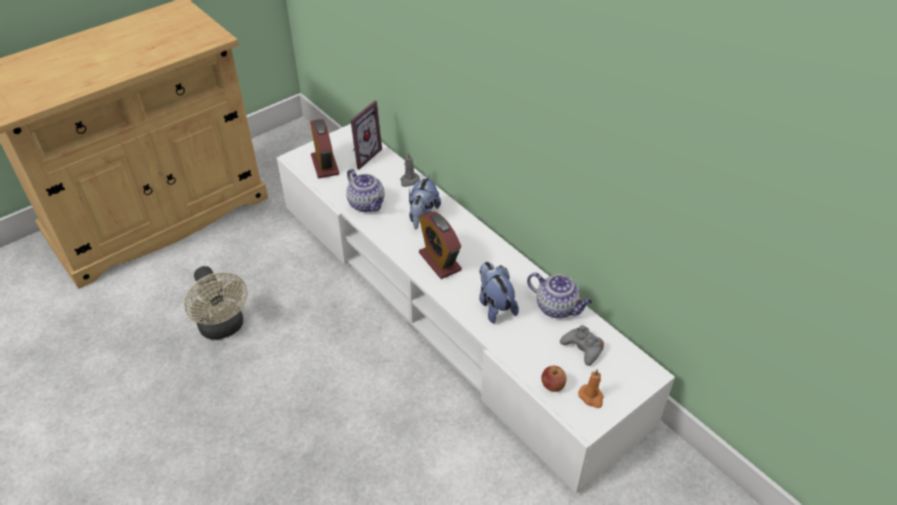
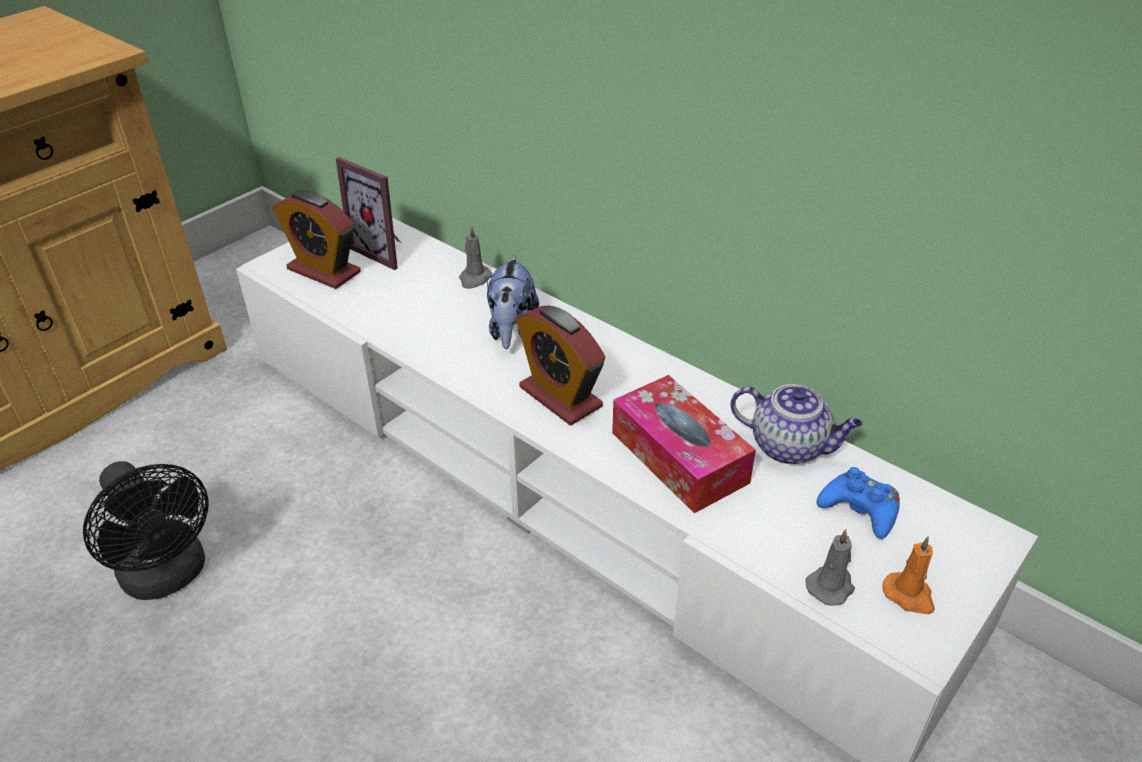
camera: 10 degrees left, 5 degrees down
(224, 328) = (169, 576): beige fan -> black fan
(325, 165) = (324, 271): alarm clock -> alarm clock turned 150 degrees clockwise
(361, 155) = (385, 251): picture frame -> picture frame turned 105 degrees clockwise
(367, 204) = (410, 322): teapot -> none
(494, 305) = (679, 457): plush toy -> tissue box
(552, 386) = (831, 586): apple -> grey candle
(583, 348) = (860, 509): grey game controller -> blue game controller

